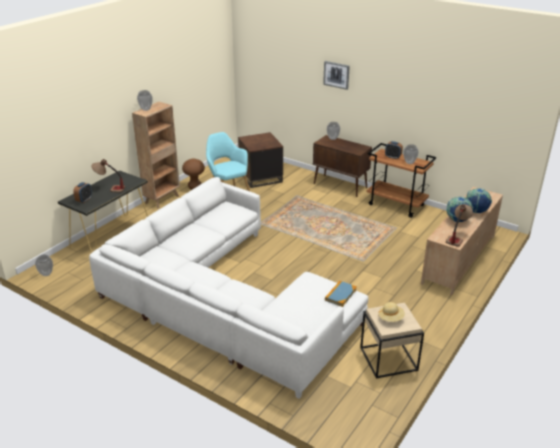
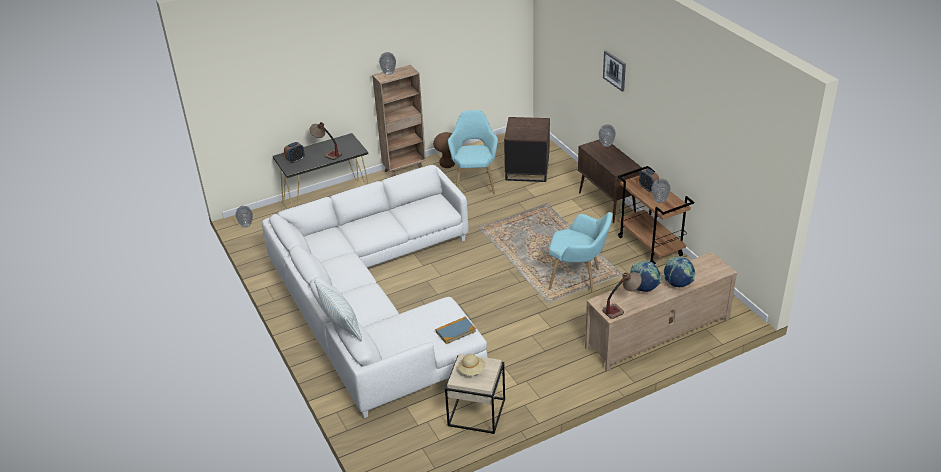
camera: 30 degrees right, 5 degrees up
(254, 314) = (341, 323): none -> pillow
(369, 239) = (578, 279): none -> turquoise armchair

